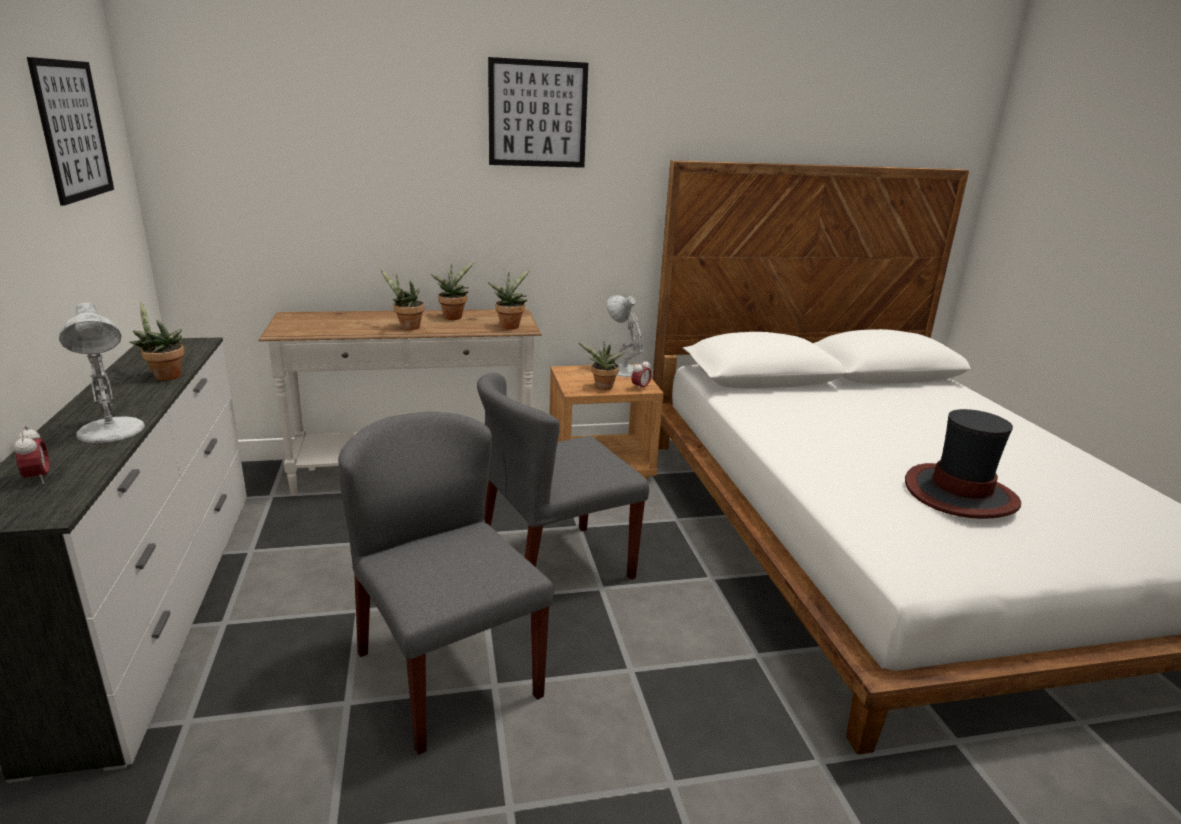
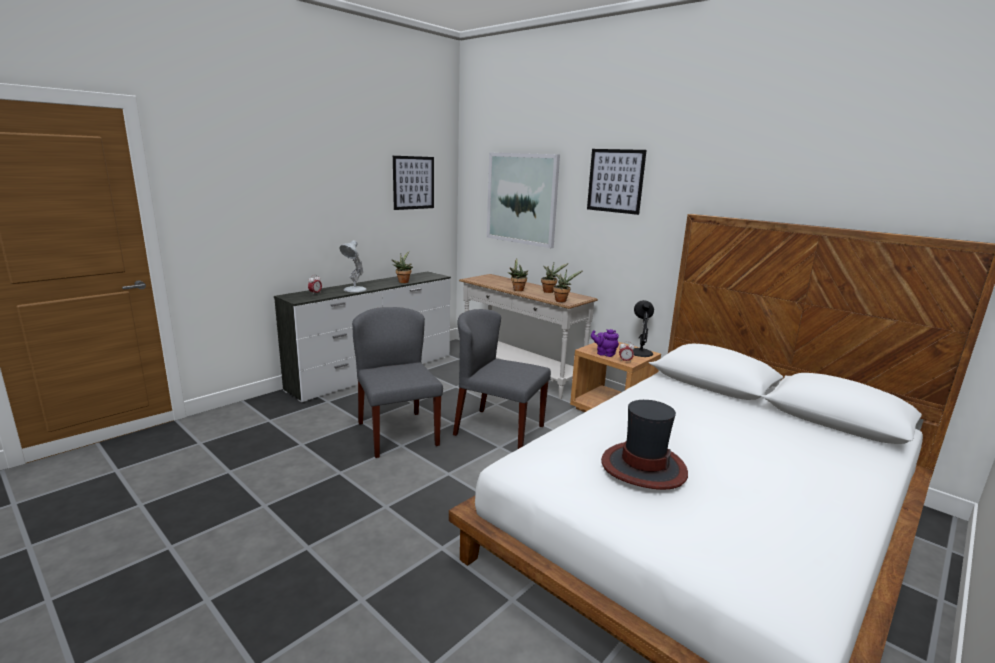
camera: 55 degrees right, 5 degrees down
(334, 153) = (522, 199): none -> picture
(447, 673) = (397, 433): grey chair -> grey chair turned 45 degrees counterclockwise
(602, 388) = (604, 354): potted plant -> purple teapot
(623, 370) = (640, 352): white table lamp -> black table lamp

